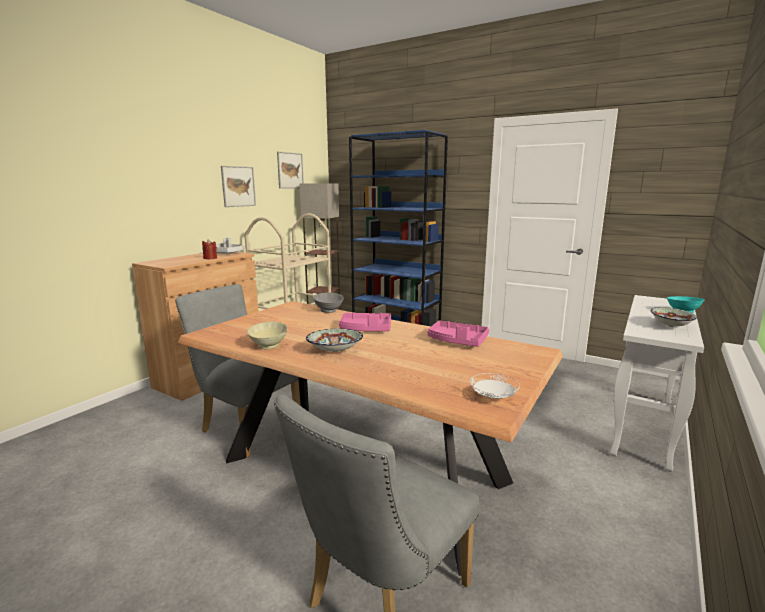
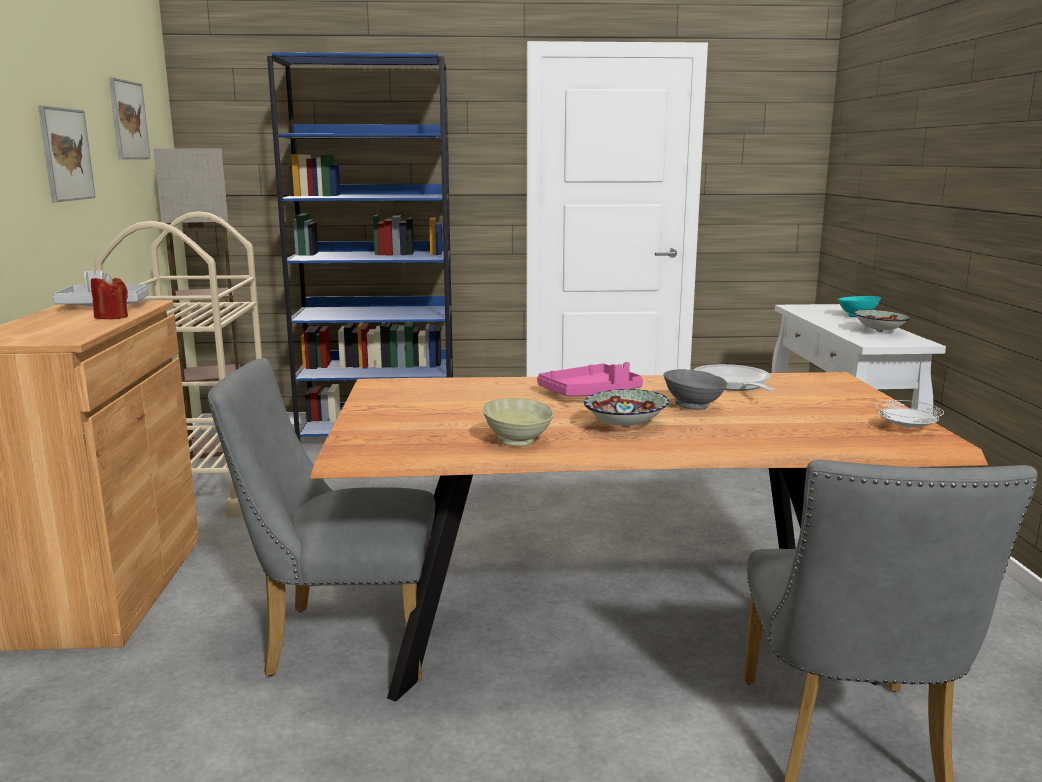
camera: 35 degrees left, 0 degrees up
(328, 311) = (465, 381): grey bowl -> grey bowl (694, 406)
(457, 341) = (733, 385): pink tray -> frying pan

